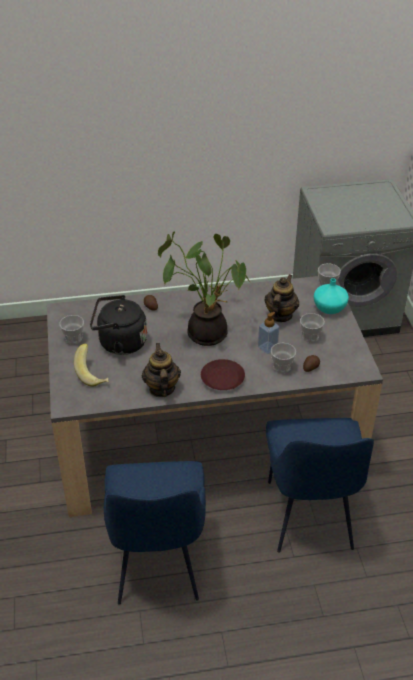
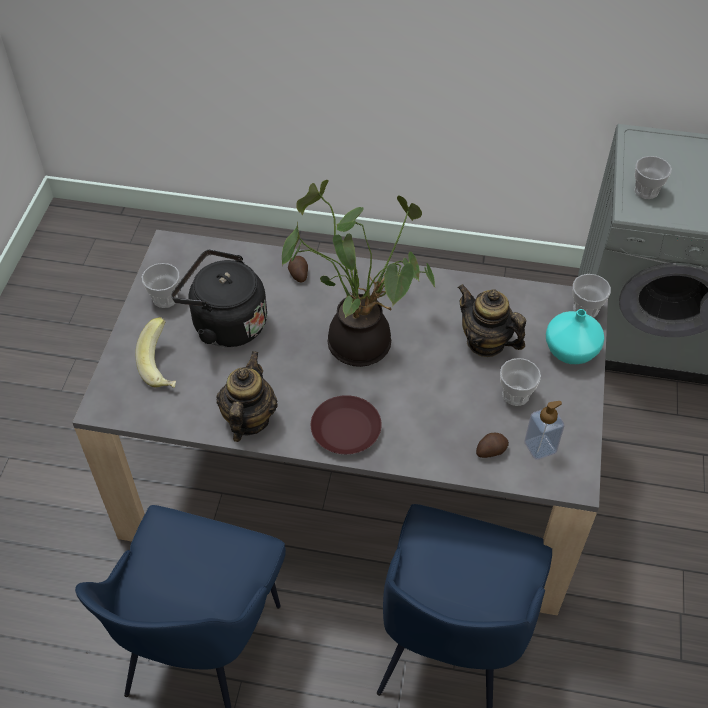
camera: 20 degrees right, 10 degrees up
(267, 348) = (439, 395): soap dispenser -> soap dispenser (540, 447)
(280, 315) = (486, 342): teapot -> teapot turned 90 degrees counterclockwise
(282, 367) = (446, 436): cup -> cup (646, 191)

